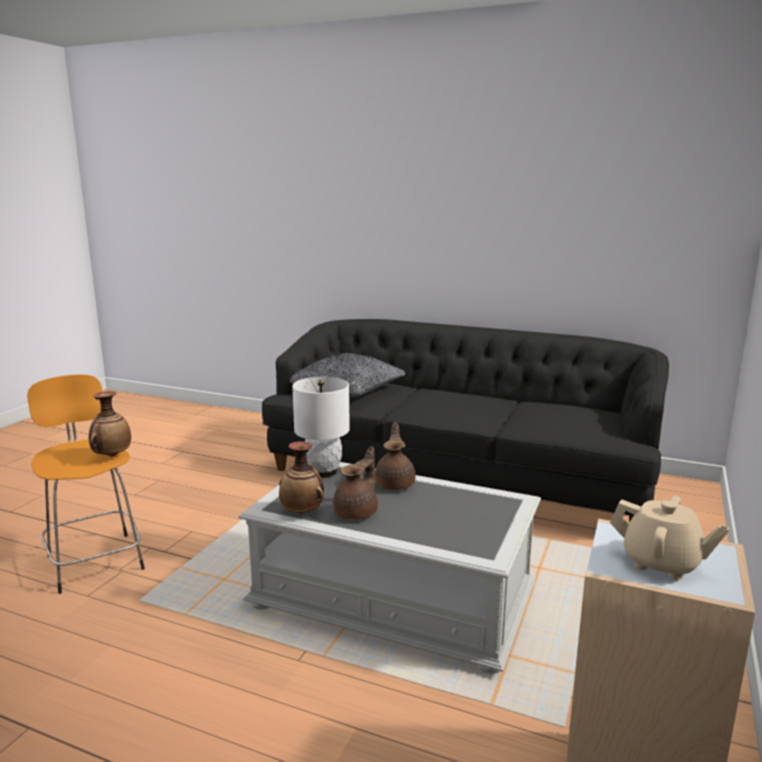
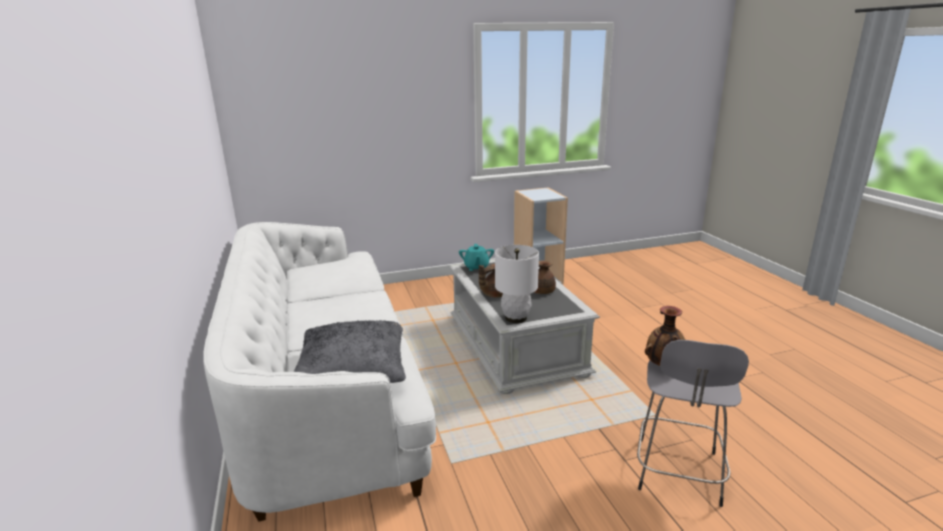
camera: 130 degrees left, 5 degrees up
(95, 560) = (678, 473): orange stool -> grey stool
(302, 512) = (565, 301): vase -> none
(457, 475) = (326, 387): black sofa -> white sofa
(502, 507) = (476, 267): none -> turquoise teapot
(661, 563) = (544, 193): beige teapot -> none

